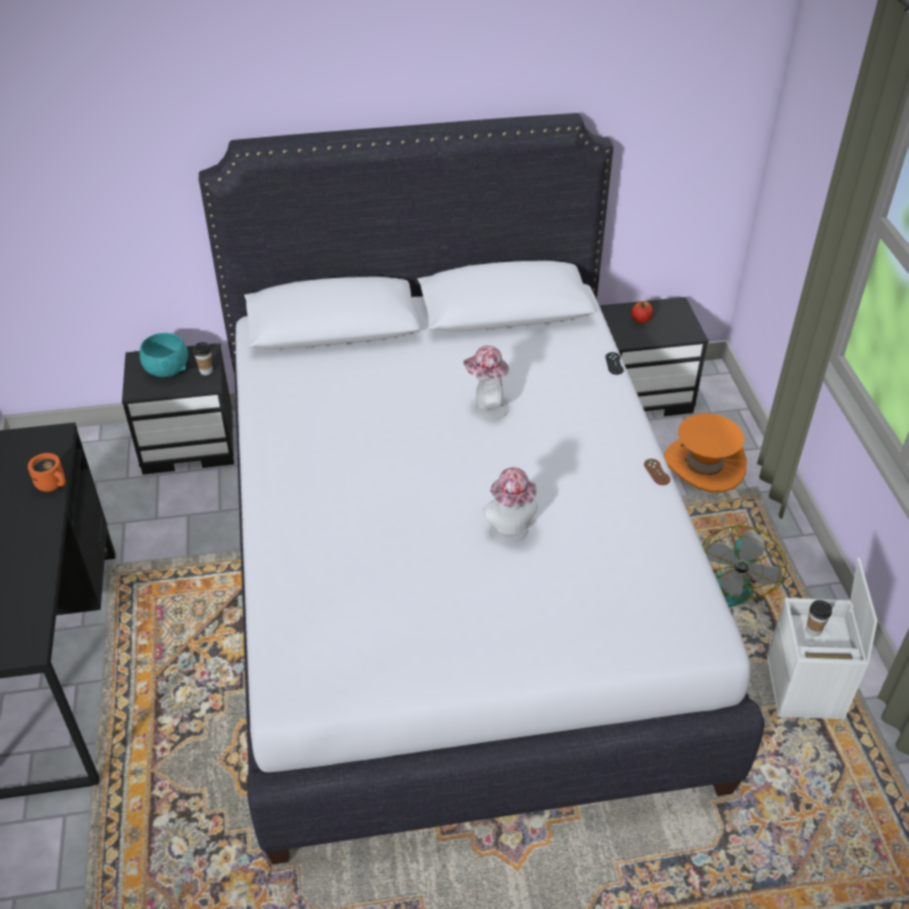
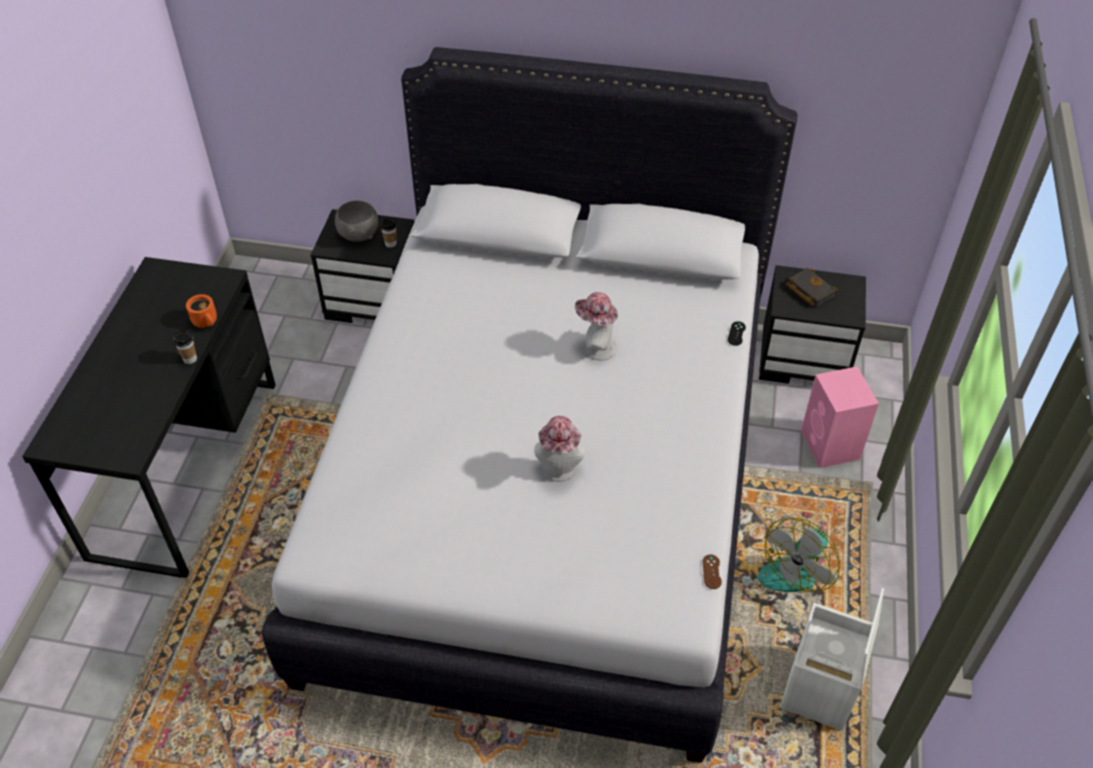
camera: 20 degrees right, 5 degrees up
(167, 370) = (359, 234): turquoise bowl -> grey bowl
(641, 320) = (808, 290): apple -> black book
(656, 472) = (720, 451): brown game controller -> brown game controller (712, 571)
(704, 464) = (830, 446): orange hat -> pink speaker
(813, 630) = (831, 640): cup -> cup (190, 359)

